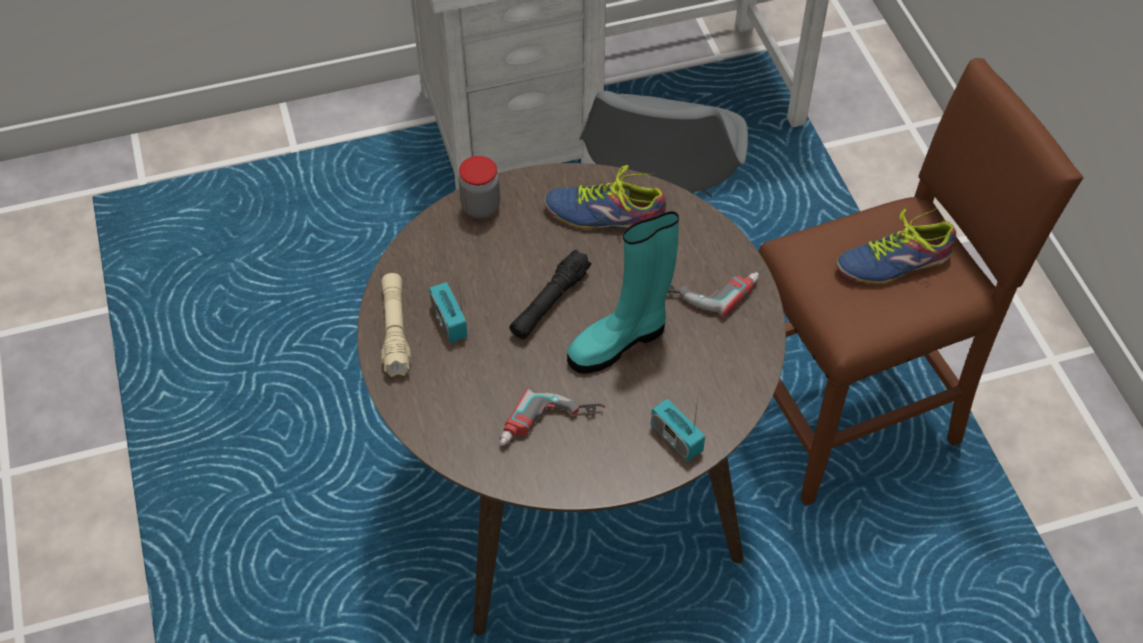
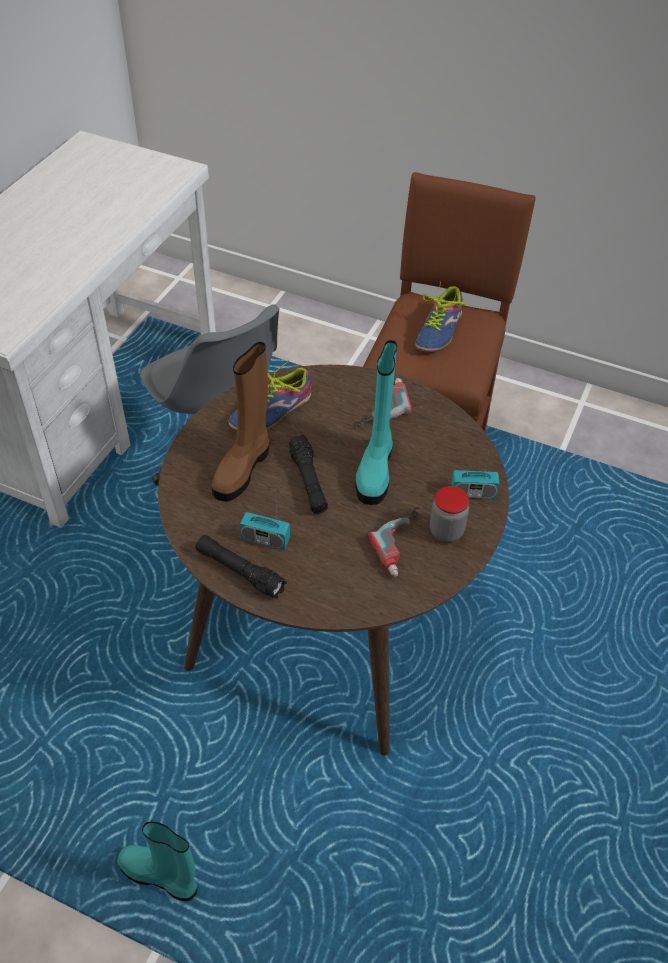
camera: 50 degrees left, 5 degrees down
(212, 550) = (161, 877): none -> turquoise boot
(395, 330) = (240, 572): beige flashlight -> black flashlight
(480, 207) = (192, 462): jar -> jar (446, 531)
(512, 246) = (243, 468): none -> brown boot

